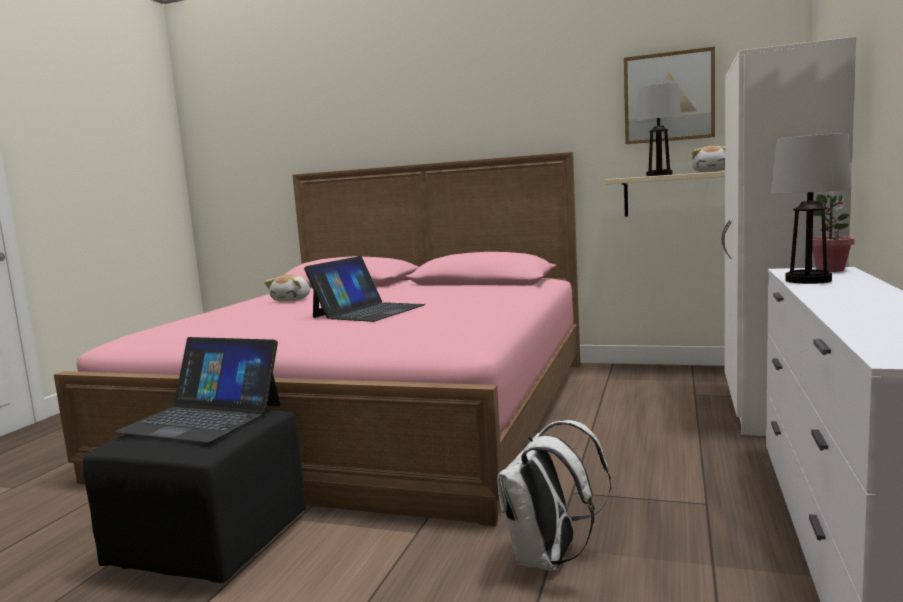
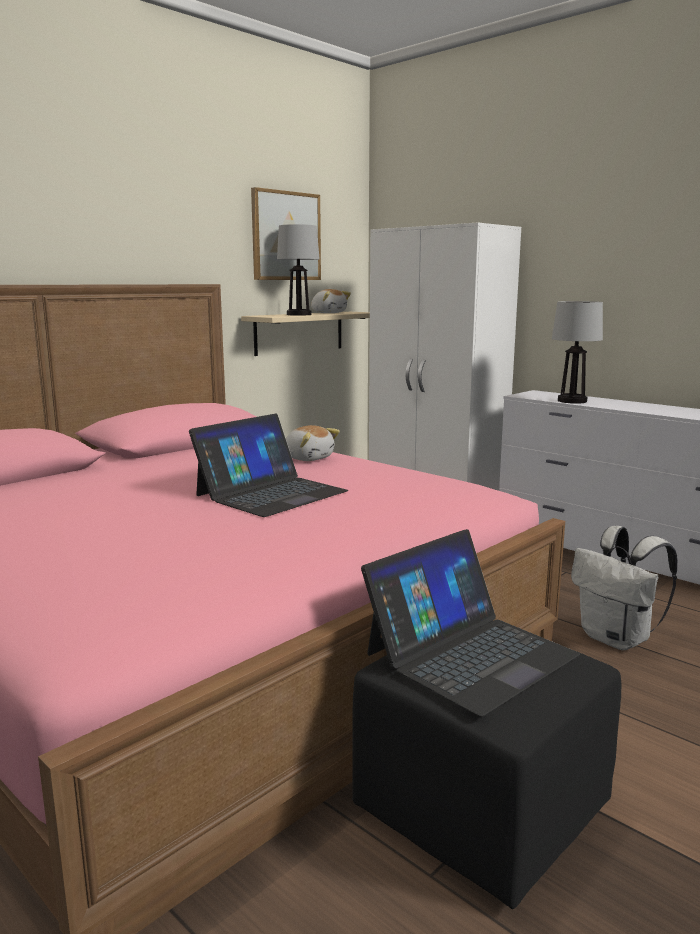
camera: 65 degrees left, 5 degrees up
(292, 300) = (60, 512): plush toy -> plush toy (308, 458)
(368, 311) = (271, 493): laptop -> laptop turned 75 degrees clockwise
(830, 270) = (540, 393): potted plant -> none

